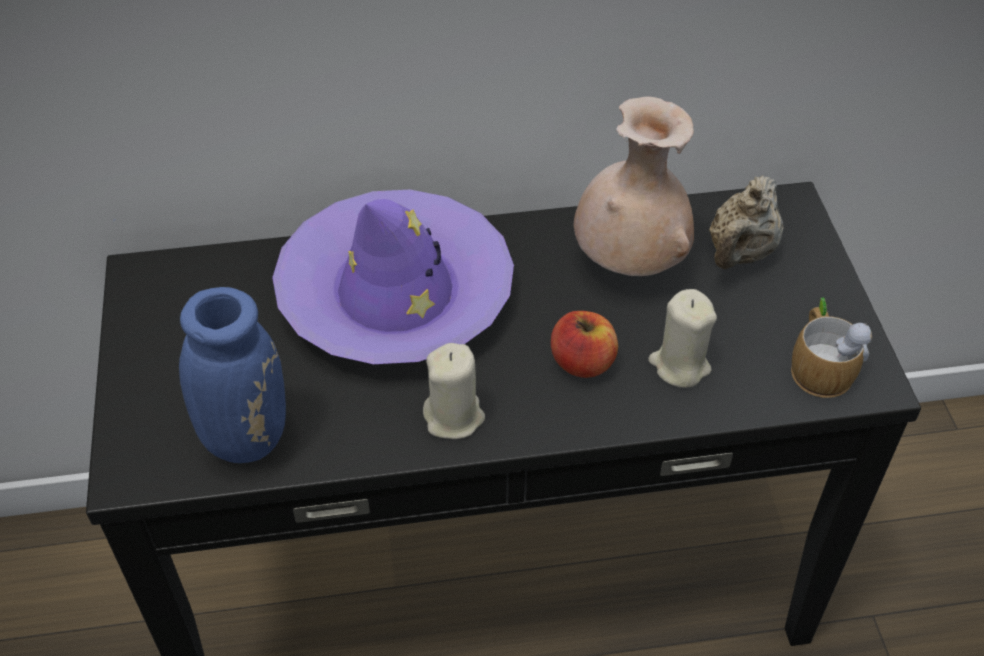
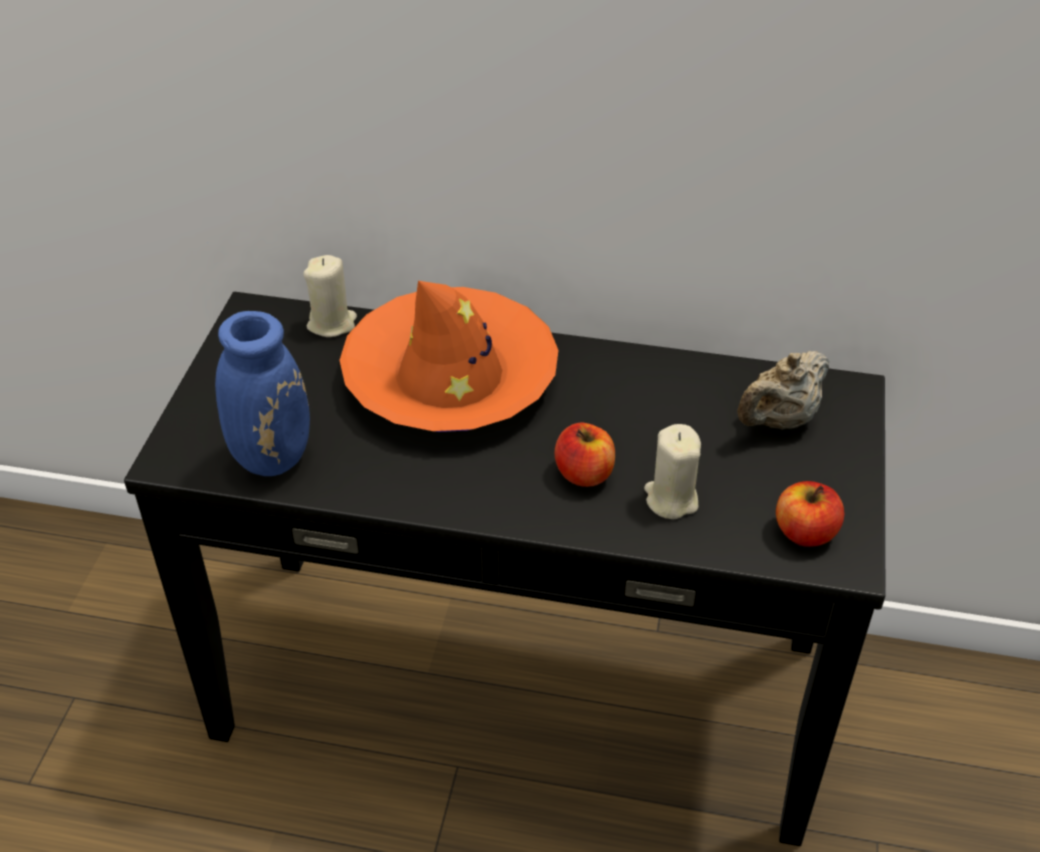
camera: 20 degrees right, 5 degrees down
(395, 294) = (450, 378): purple hat -> orange hat
(454, 417) = (450, 487): beige candle -> beige candle (332, 323)
(630, 262) = (671, 403): beige vase -> none
(820, 364) = (805, 533): mug -> apple

